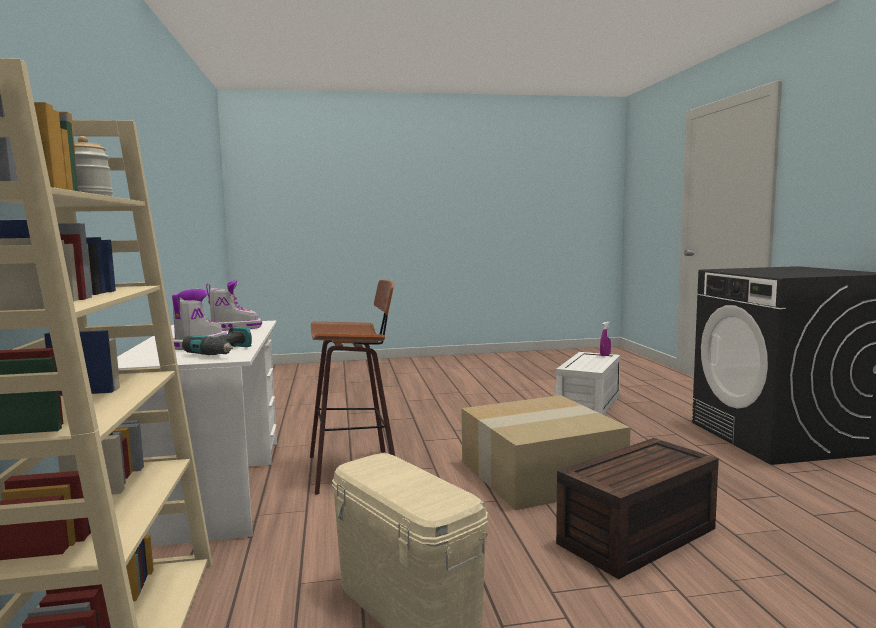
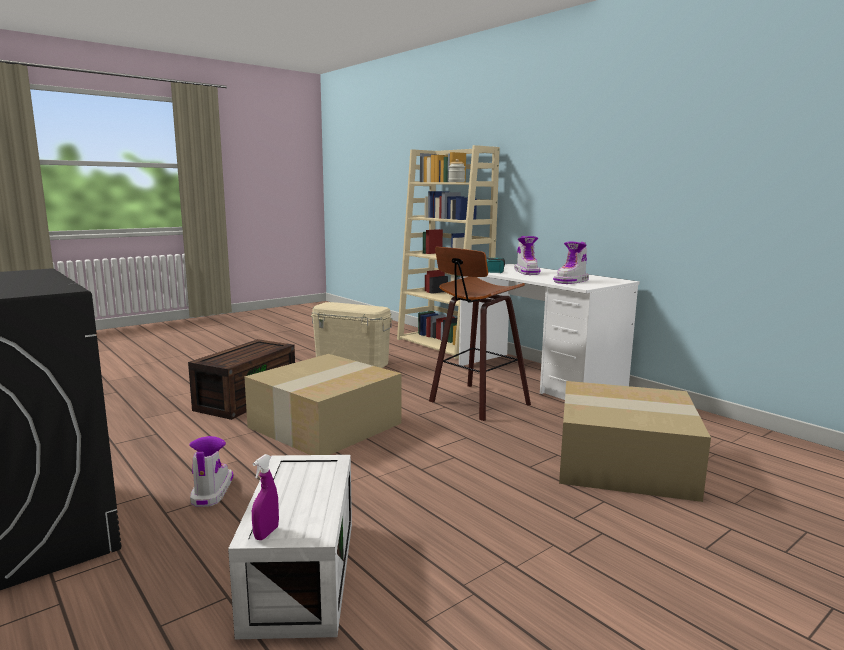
camera: 150 degrees right, 5 degrees up
(349, 410) = (626, 462): none -> cardboard box
(647, 439) = (212, 492): none -> boot

